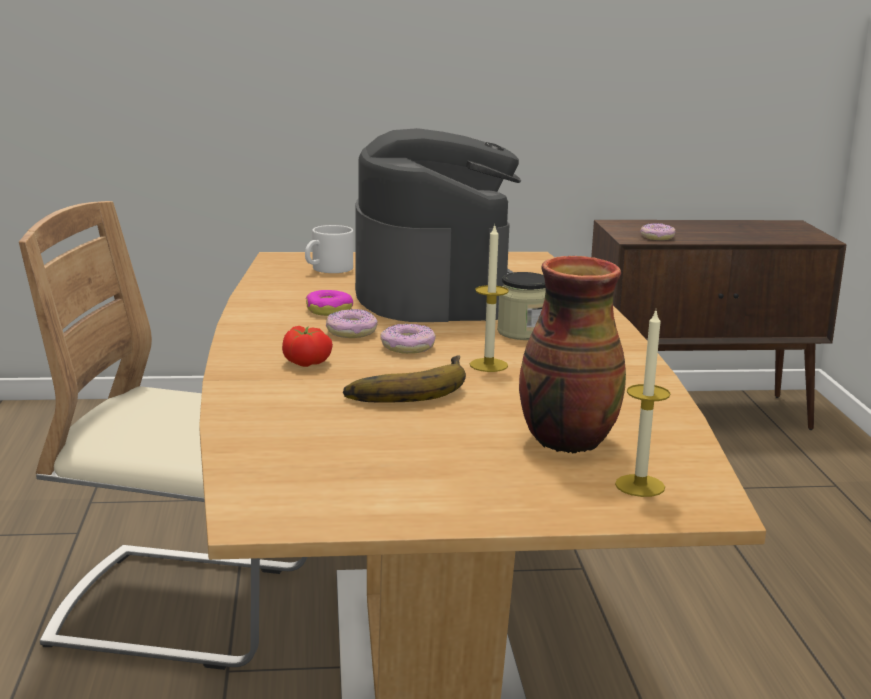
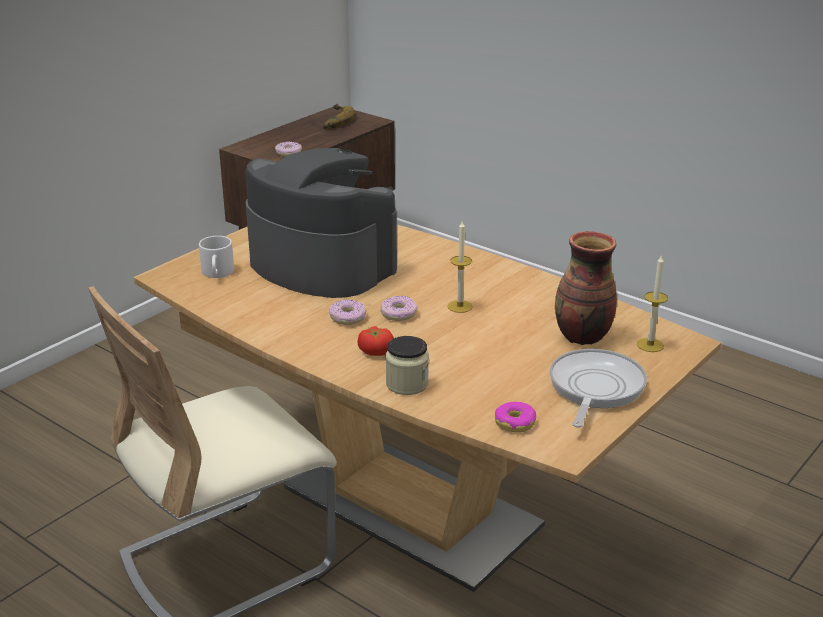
camera: 45 degrees left, 10 degrees up
(329, 310) = (298, 307): donut -> donut (515, 423)
(405, 388) = (457, 342): banana -> banana (333, 120)
(448, 488) = (594, 388): none -> frying pan
(523, 332) = (428, 274): jar -> jar (407, 384)

